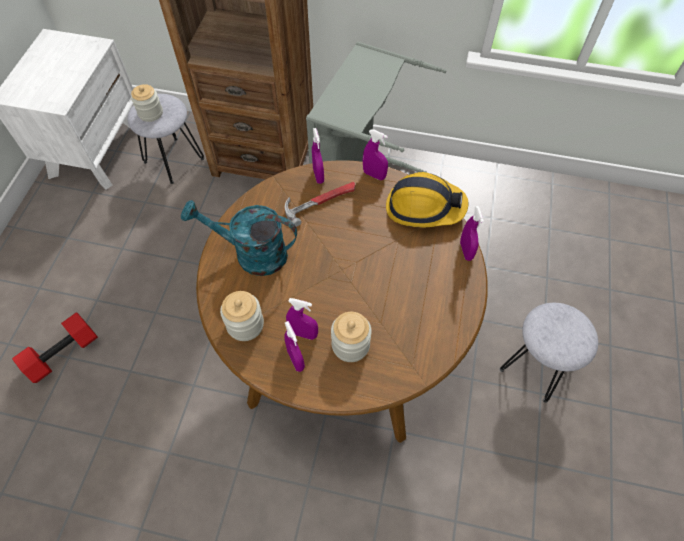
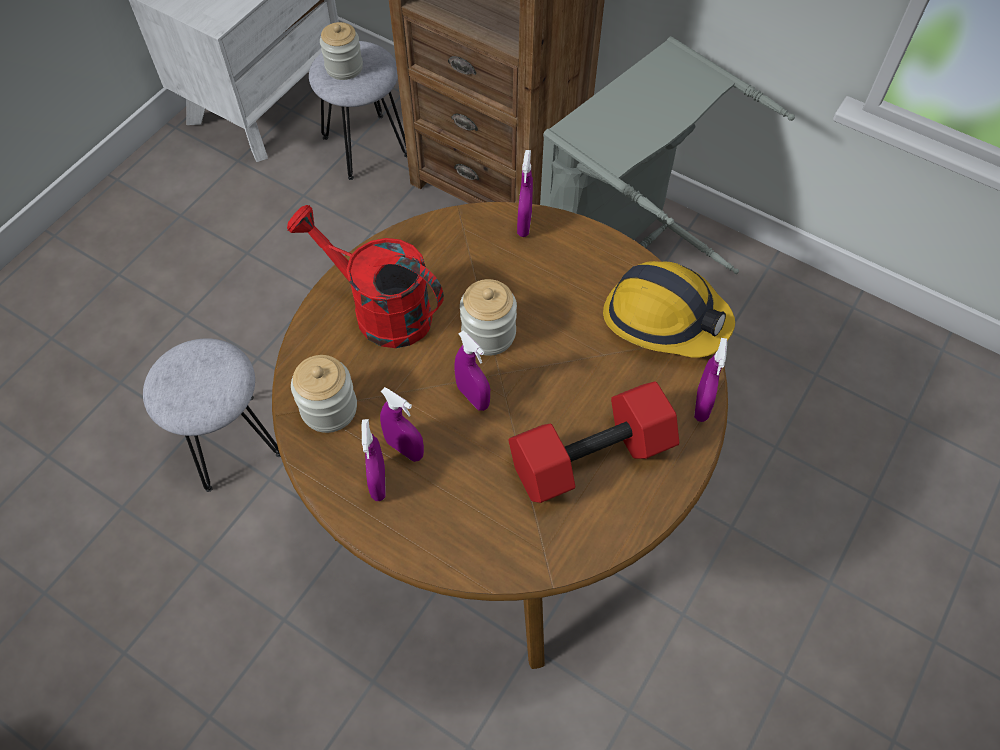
camera: 20 degrees right, 0 degrees up
(63, 352) = (116, 373): red dumbbell -> red dumbbell (591, 454)
(251, 254) = (380, 310): turquoise watering can -> red watering can
(321, 201) = (512, 263): hammer -> none
(350, 345) = (465, 488): jar -> jar (488, 333)
(374, 175) = (608, 247): purple spray bottle -> purple spray bottle (473, 397)
(536, 367) = (794, 631): grey stool -> grey stool (230, 442)

